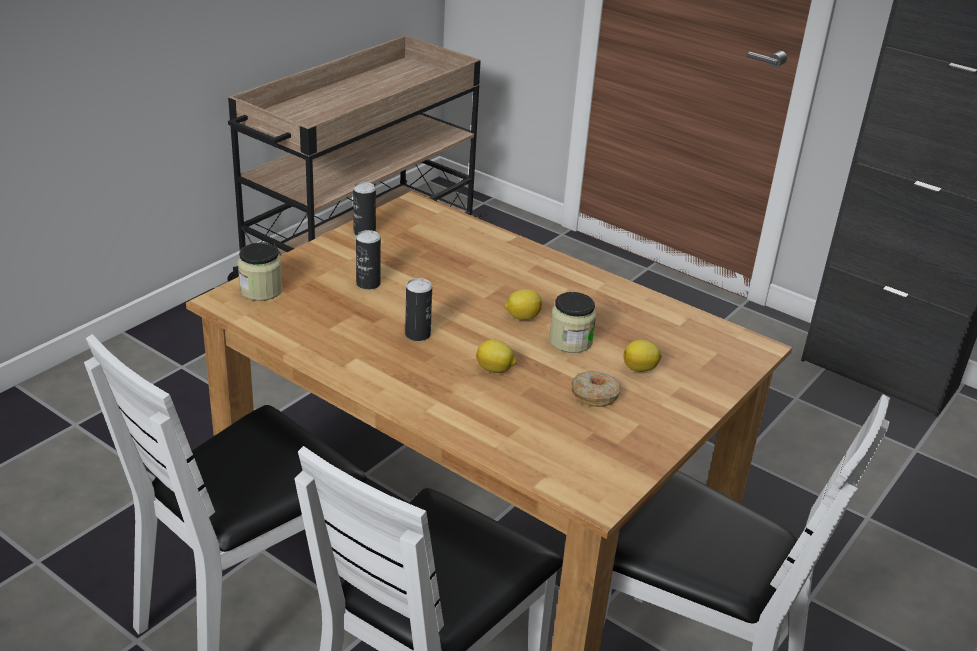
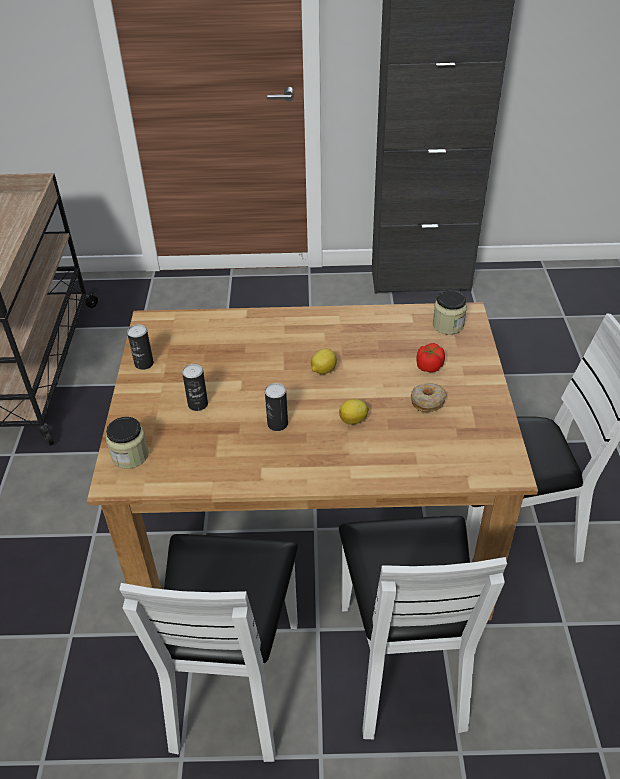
camera: 35 degrees left, 10 degrees up
(570, 341) = (370, 371): jar -> jar (448, 325)
(640, 369) = (429, 366): lemon -> tomato

